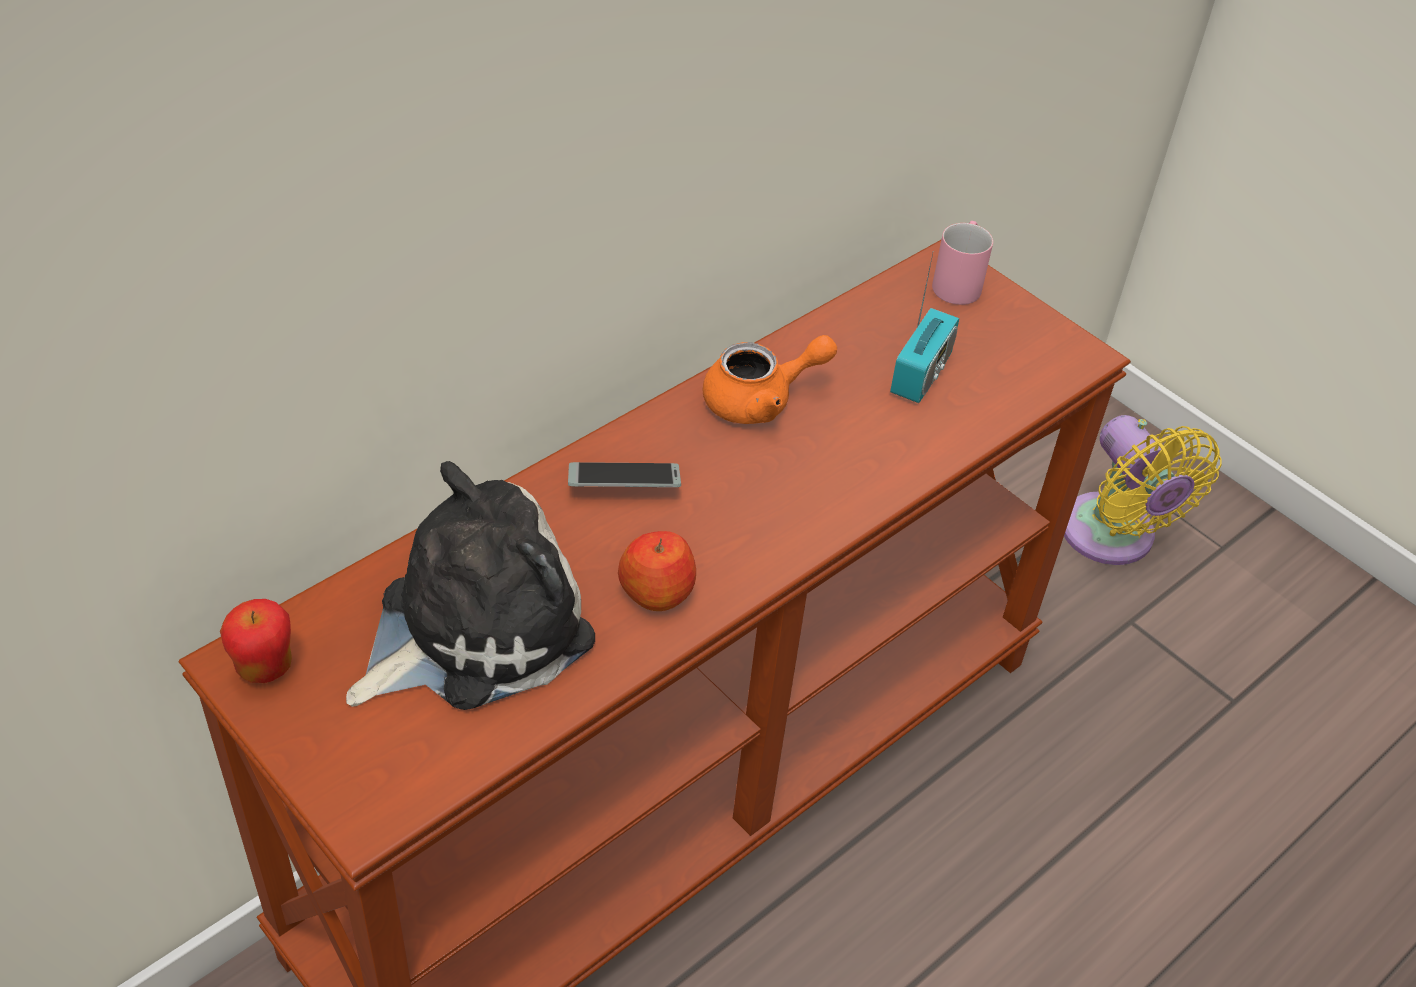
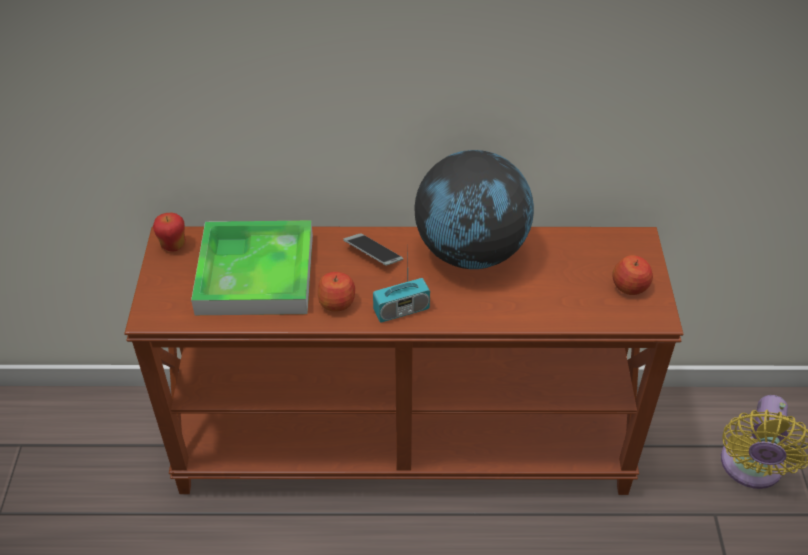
camera: 45 degrees right, 0 degrees up
(472, 626) = (255, 274): plush toy -> tray
(760, 400) = (471, 252): orange teapot -> globe
(921, 374) = (561, 281): radio -> radio (401, 310)
(959, 281) = (635, 250): pink mug -> none
(1008, 333) = (630, 286): none -> apple

